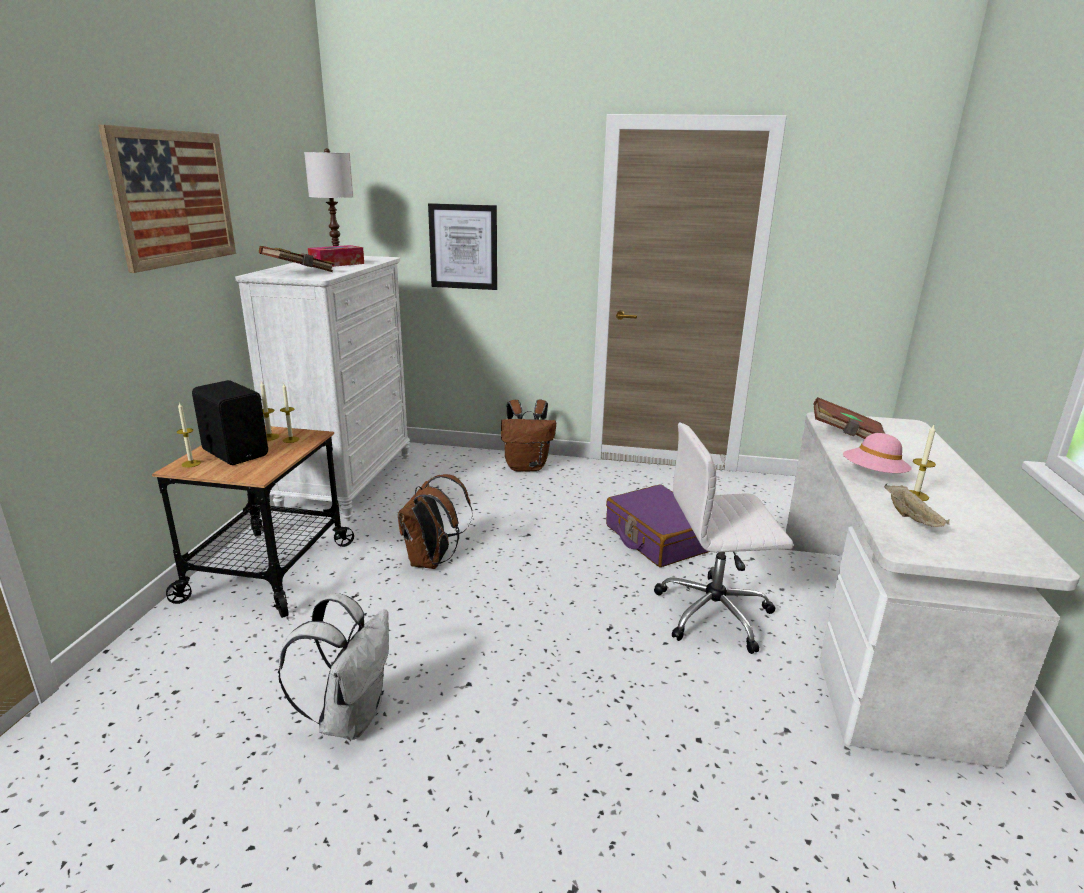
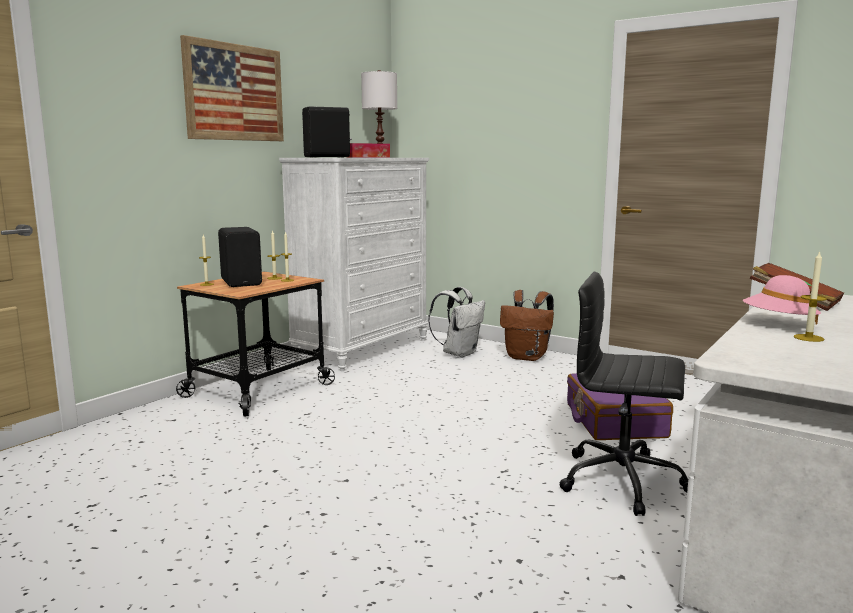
camera: 25 degrees right, 10 degrees down
(299, 272) = (328, 157): brown book -> black speaker
(350, 716) = (240, 479): white backpack -> white backpack (459, 353)
(432, 561) = (386, 404): brown backpack -> none
(463, 247) = (488, 150): picture -> none
(715, 613) = (624, 481): white office chair -> black office chair
(912, 519) = (773, 348): beige tray -> none

